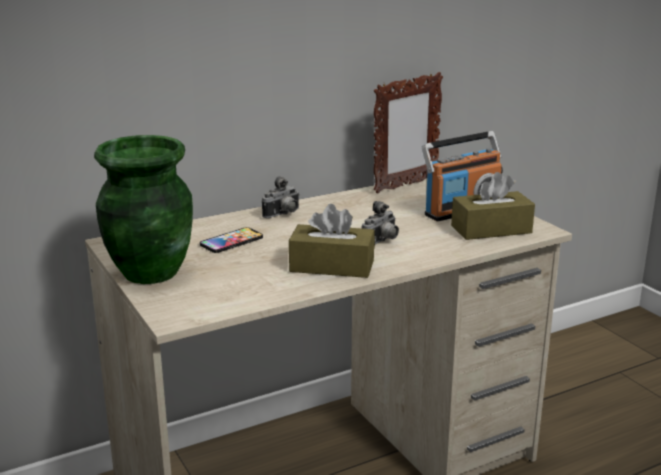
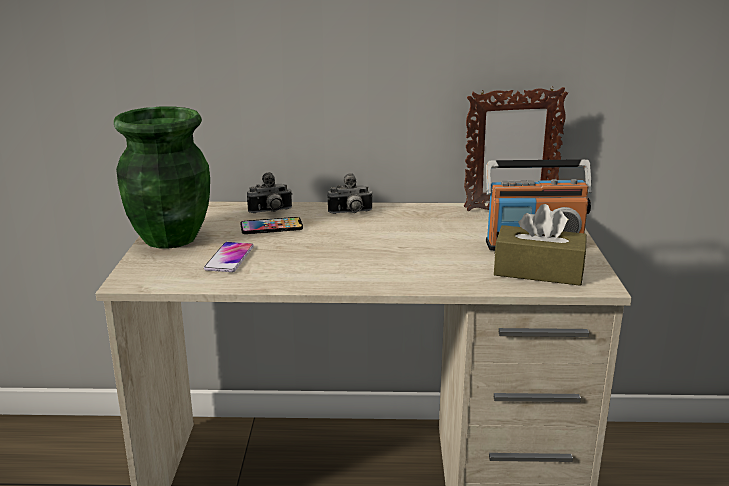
camera: 30 degrees right, 0 degrees up
(236, 276) = (229, 258): none -> phone
(332, 266) = (324, 269): brown tissue box -> none
(382, 242) = (405, 258): camera -> camera (271, 212)

